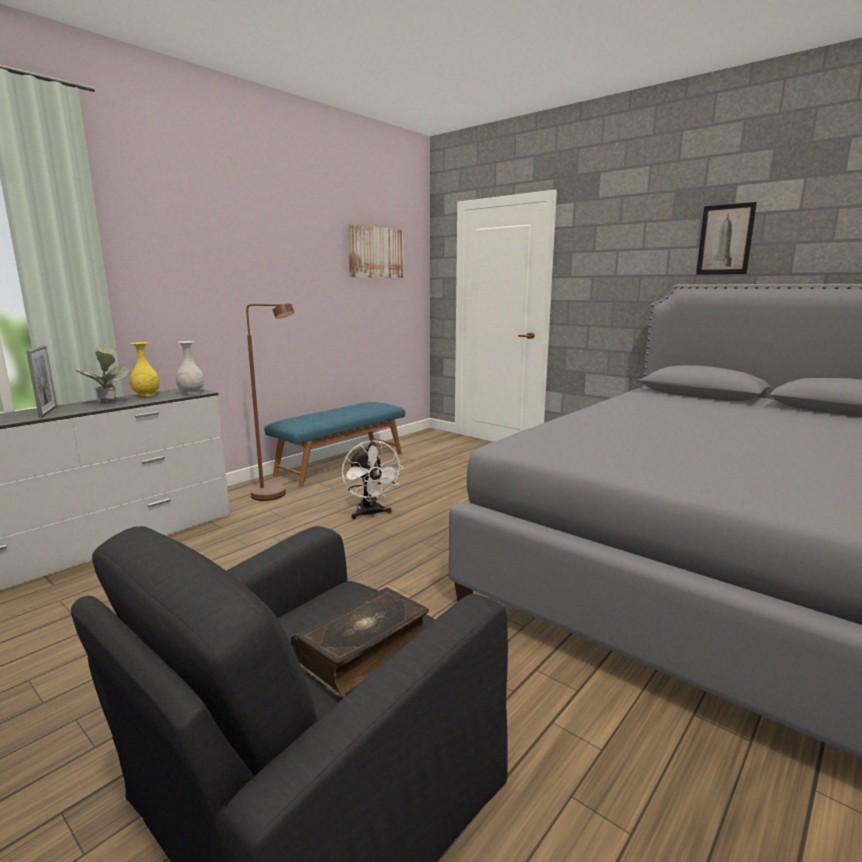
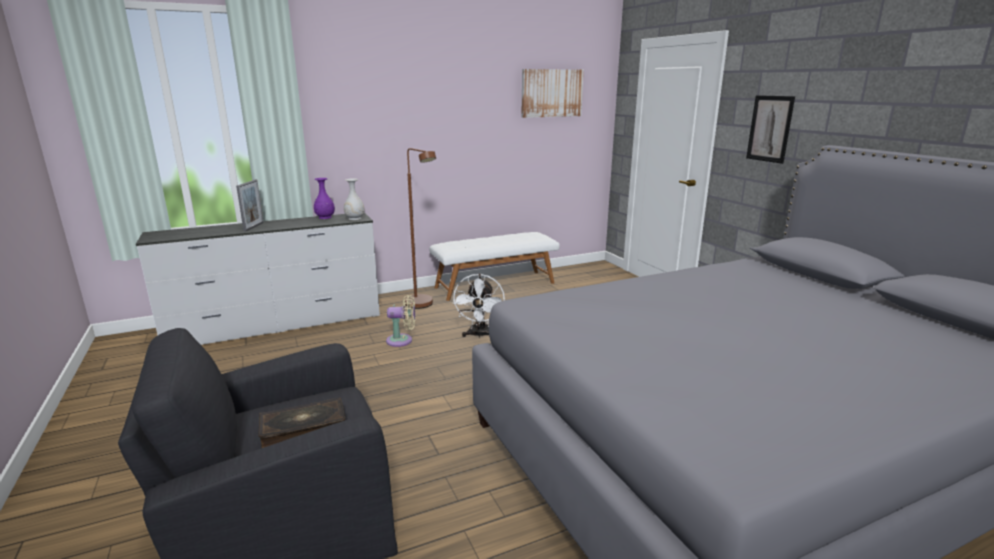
camera: 25 degrees right, 5 degrees up
(108, 403) = (294, 223): potted plant -> none
(146, 395) = (325, 217): yellow vase -> purple vase
(284, 536) = (402, 340): none -> beige fan
(340, 464) = (495, 285): blue bench -> white bench
(725, 239) = (890, 97): picture -> picture (770, 128)

